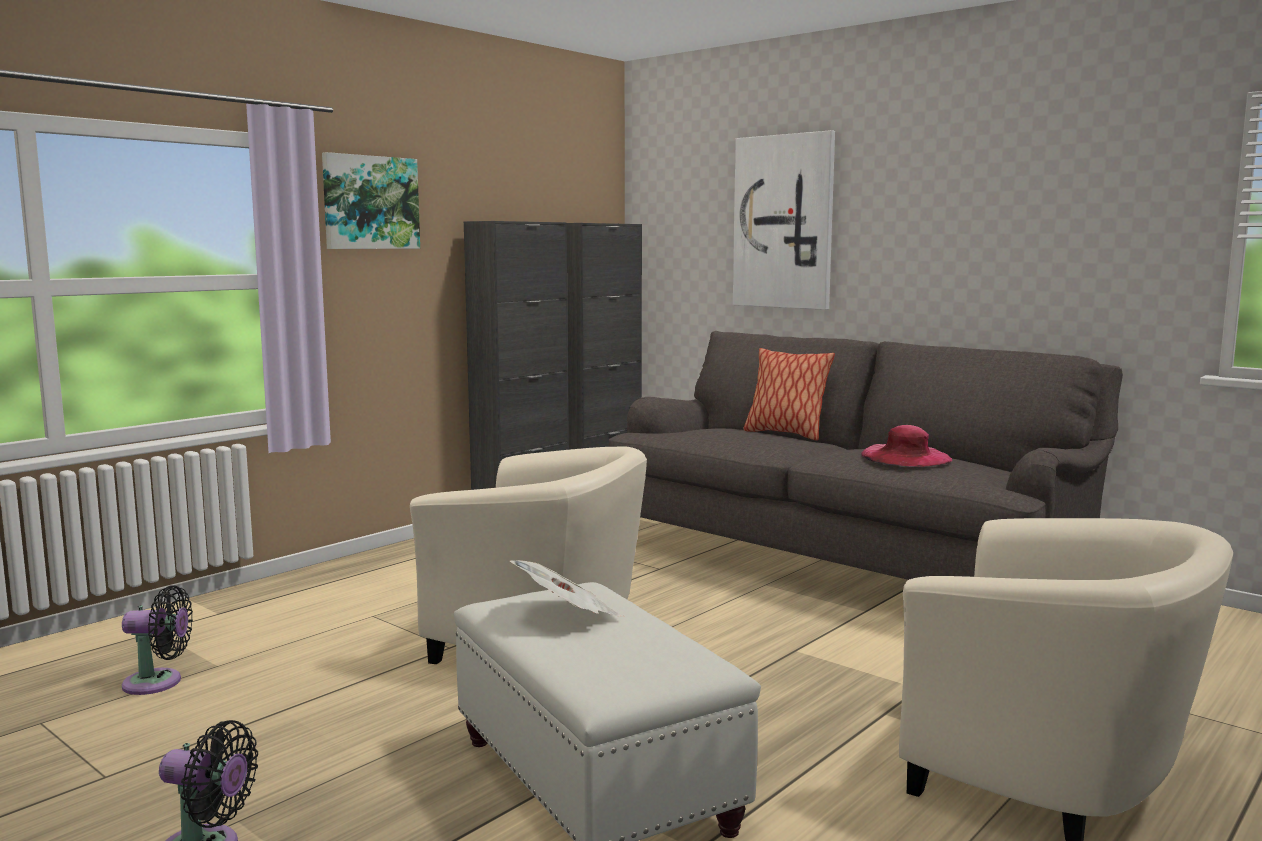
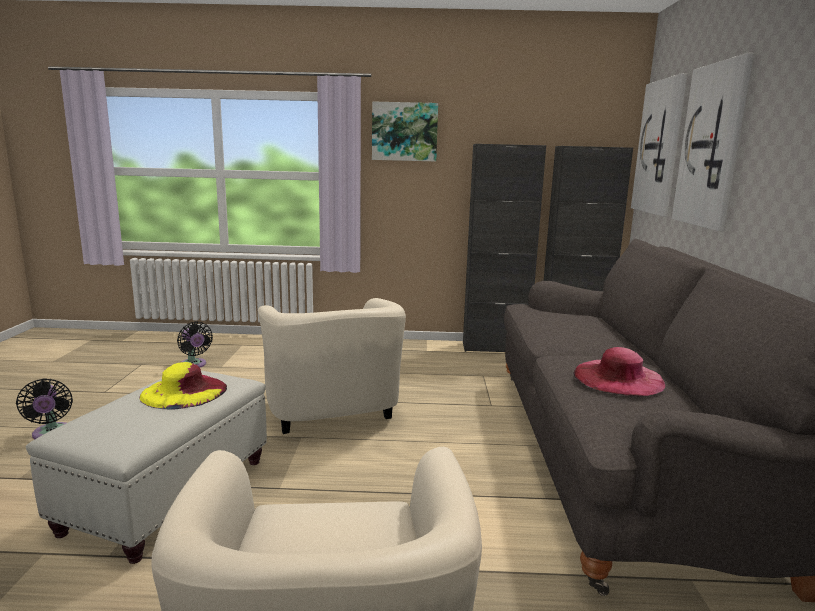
camera: 50 degrees right, 5 degrees up
(567, 616) = (184, 391): newspaper -> yellow hat
(674, 223) = (660, 147): none -> picture
(785, 434) = (616, 333): pillow -> none

